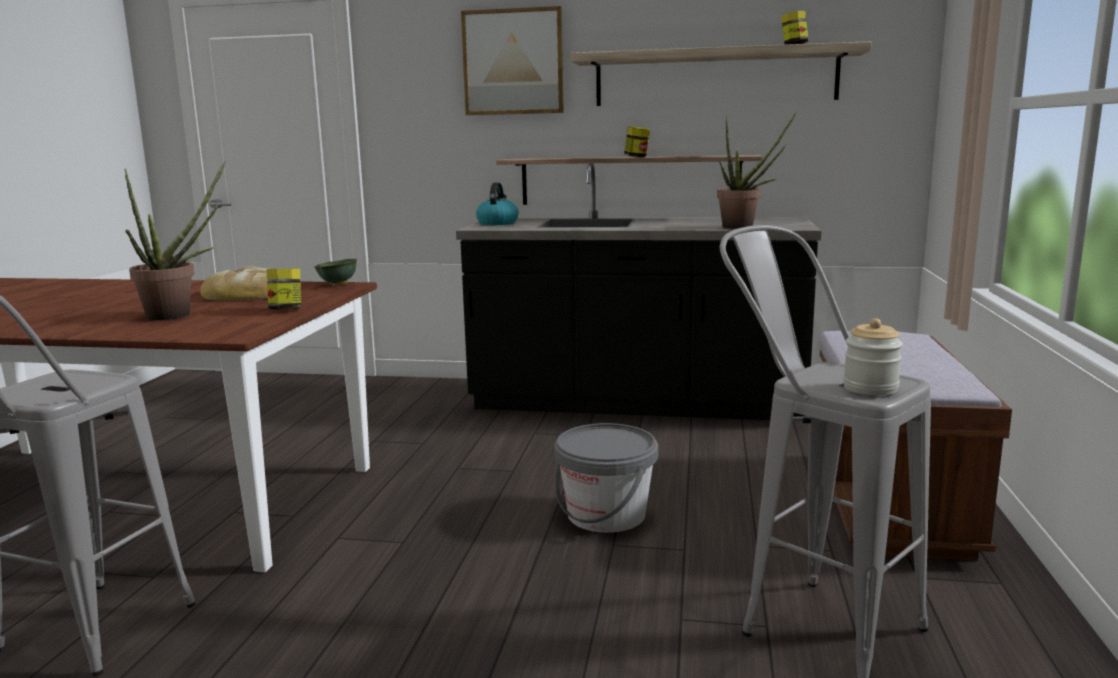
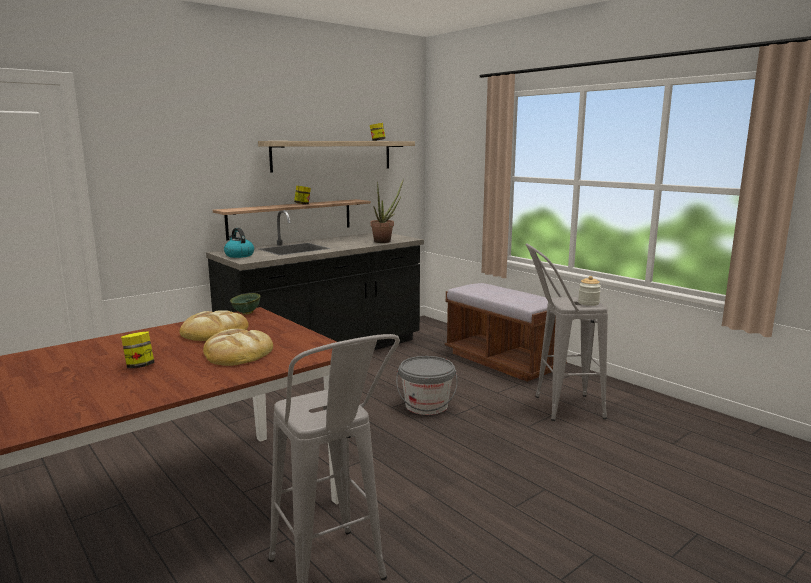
camera: 50 degrees left, 0 degrees up
(179, 314) = (238, 353): potted plant -> bread
(286, 310) = (293, 332): jar -> jar (140, 366)
(513, 62) = (215, 142): picture -> none

